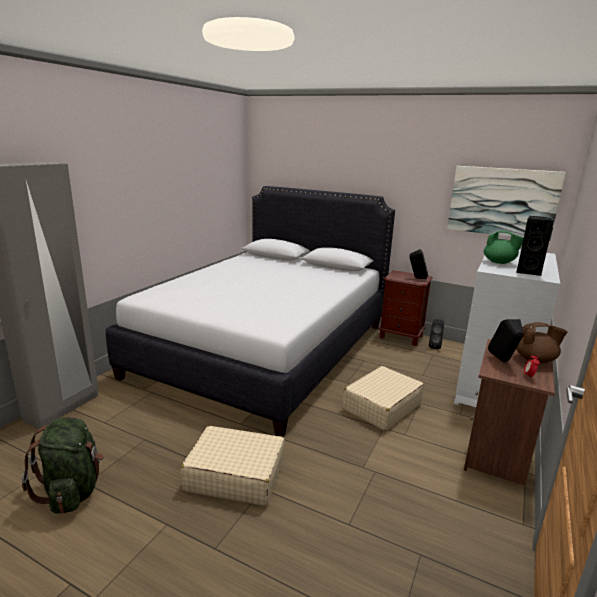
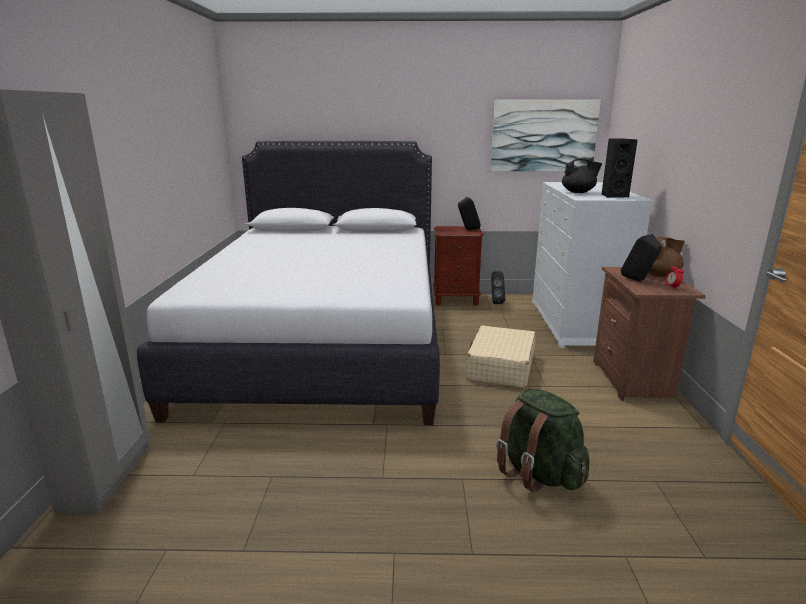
camera: 25 degrees left, 0 degrees up
(72, 491) = (232, 566): green backpack -> green backpack (538, 474)
(235, 475) = (420, 476): beige suitcase -> none
(499, 262) = (578, 192): green teapot -> black teapot

